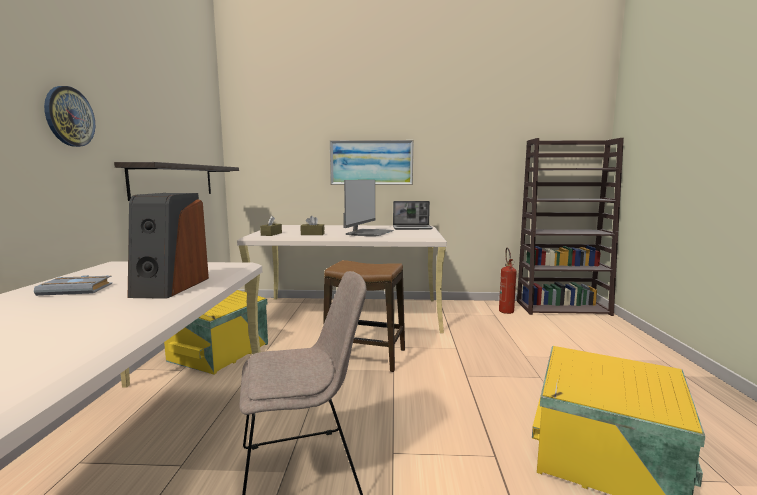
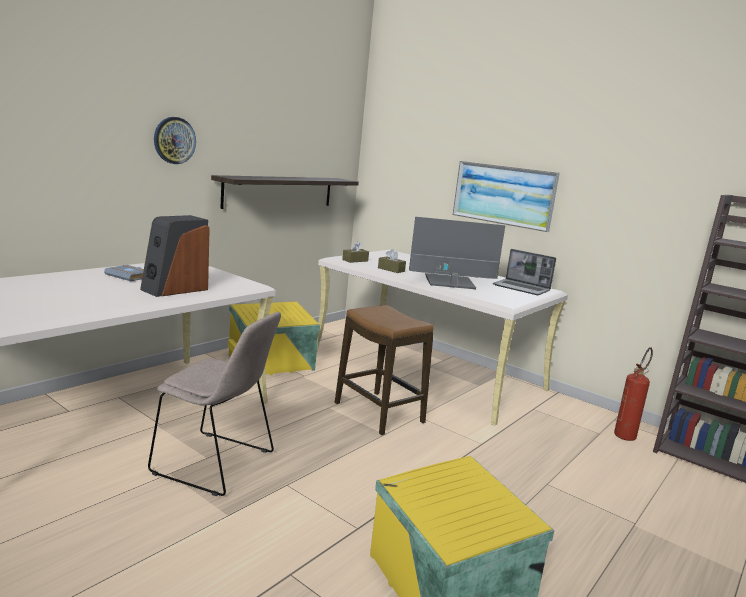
camera: 35 degrees right, 5 degrees up
(369, 233) = (449, 282): monitor -> monitor turned 150 degrees counterclockwise

